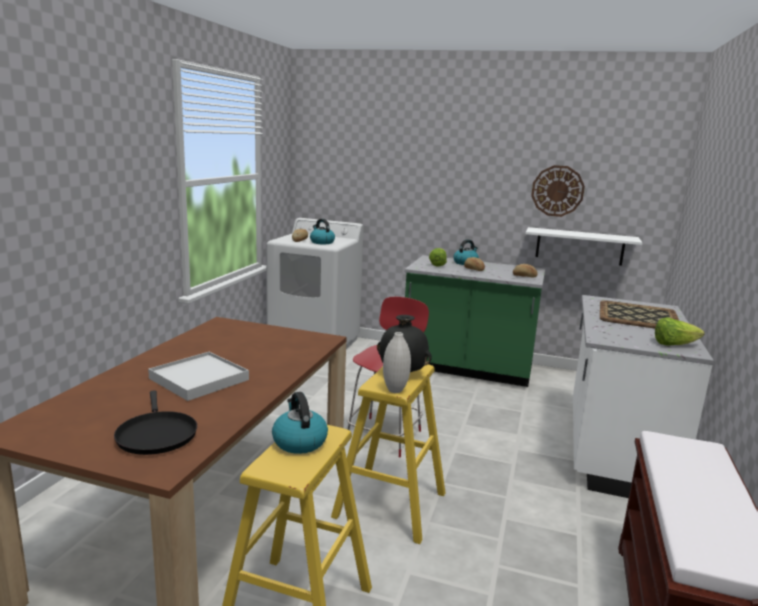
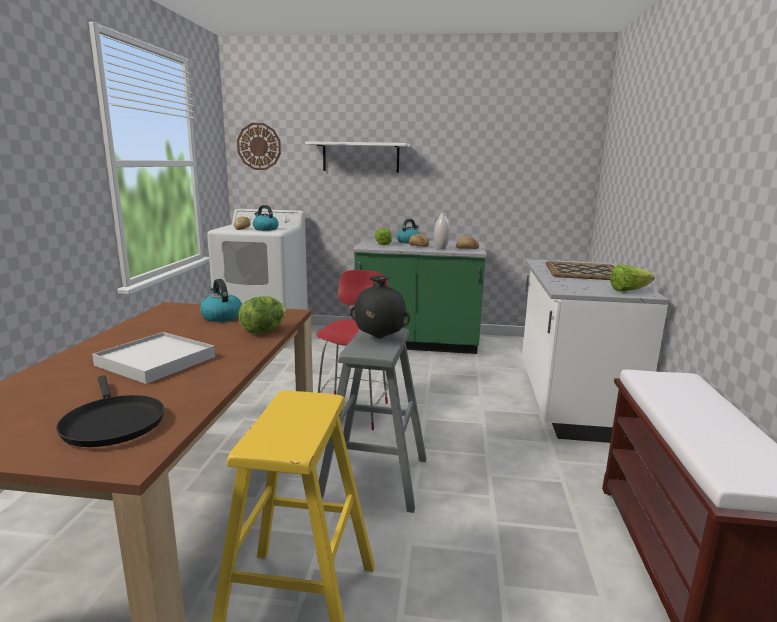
camera: 10 degrees left, 0 degrees up
(297, 357) = (263, 331): none -> lettuce
(299, 441) = (289, 413): kettle -> kettle (221, 317)
(390, 505) = (374, 477): yellow stool -> grey stool
(395, 390) = (378, 353): white vase -> white vase (441, 248)
(557, 191) = (489, 168): wall clock -> wall clock (259, 146)
(579, 246) = (512, 219): white shelf -> white shelf (361, 157)

